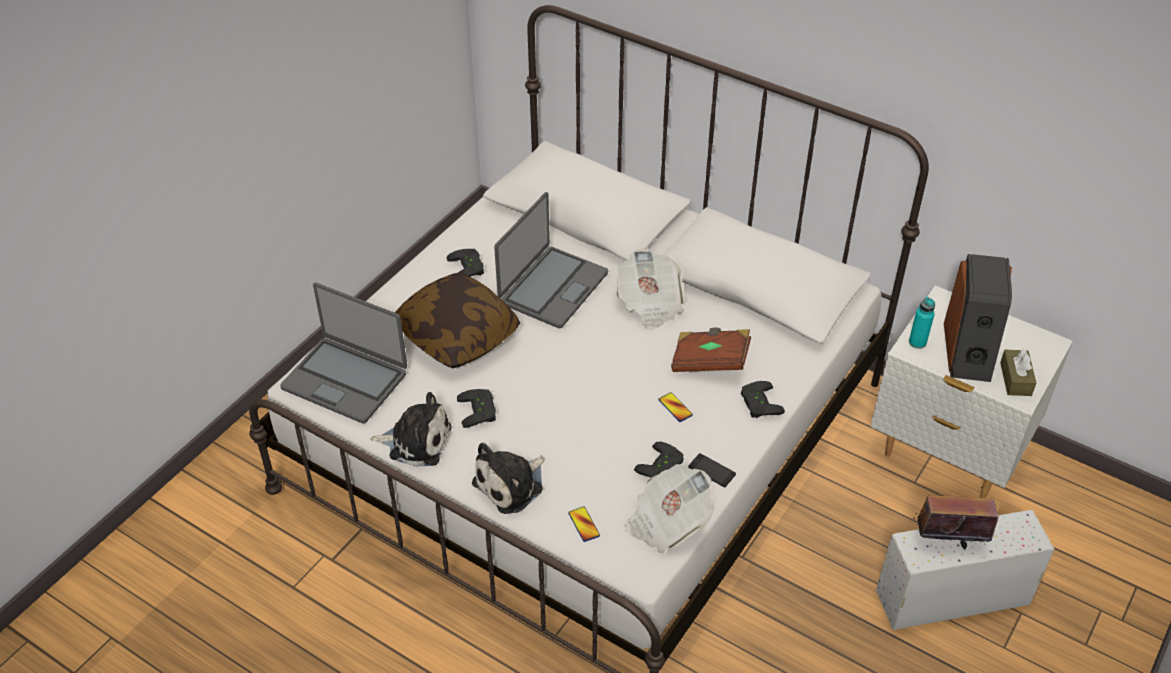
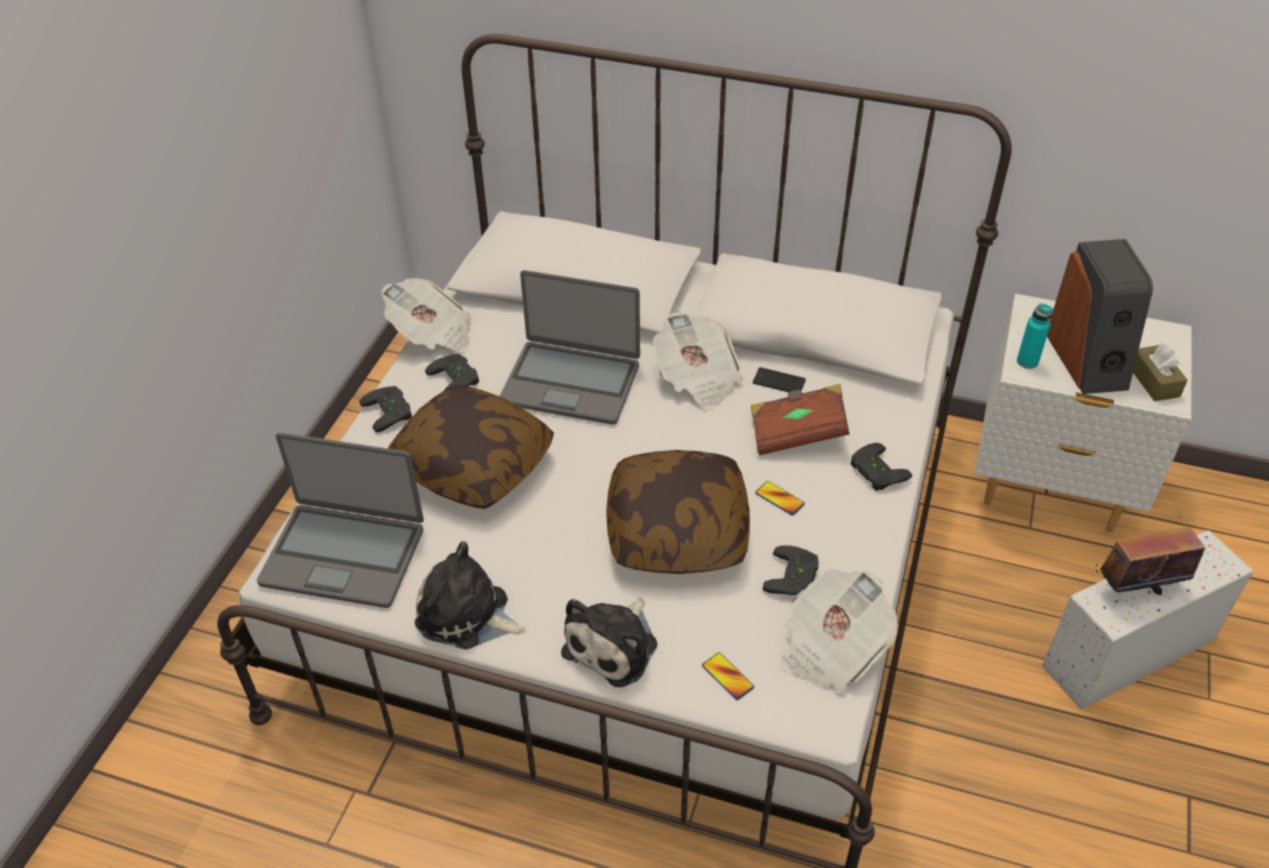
camera: 15 degrees left, 0 degrees up
(416, 441) = (467, 615): plush toy -> plush toy turned 150 degrees counterclockwise
(462, 230) = (432, 334): none -> newspaper
(480, 410) = (537, 556): black game controller -> black game controller (391, 411)
(552, 287) = (571, 382): laptop -> laptop turned 90 degrees clockwise
(589, 414) = (677, 530): none -> pillow
(711, 470) = (856, 568): phone -> phone (779, 381)

